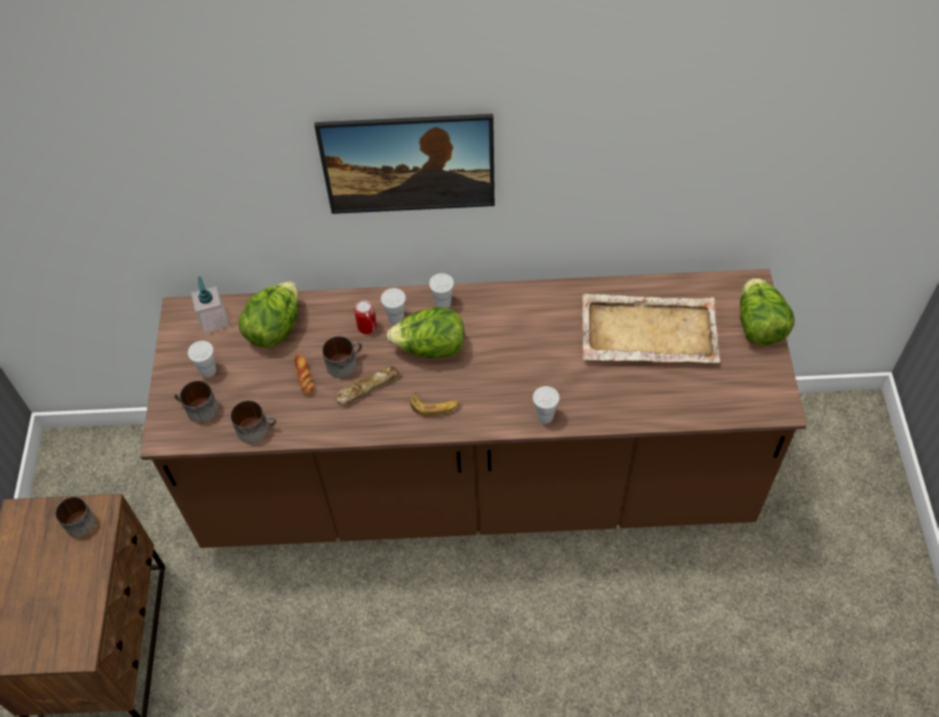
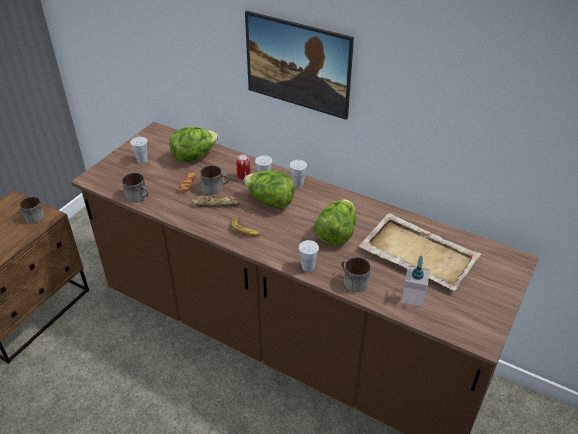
camera: 30 degrees right, 15 degrees down
(198, 410) = (119, 174): mug -> mug (352, 281)
(214, 320) = (167, 140): soap dispenser -> soap dispenser (413, 296)
(758, 325) = (504, 285): lettuce -> lettuce (336, 234)

